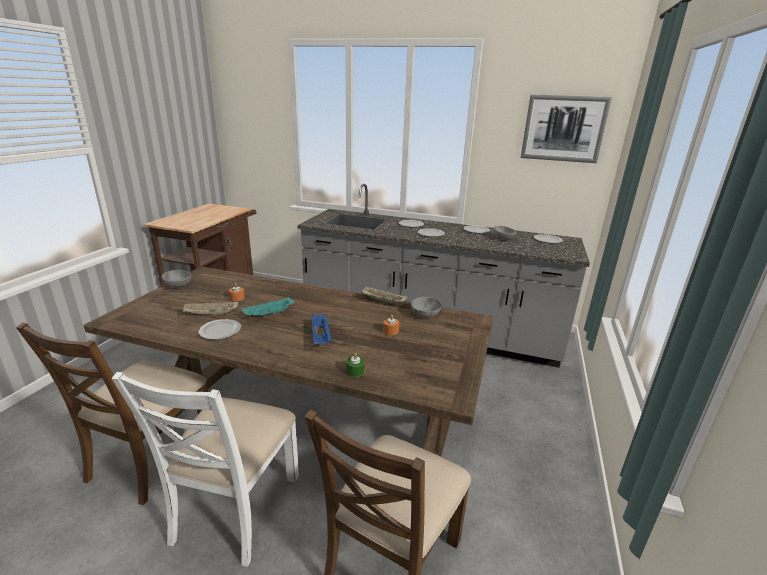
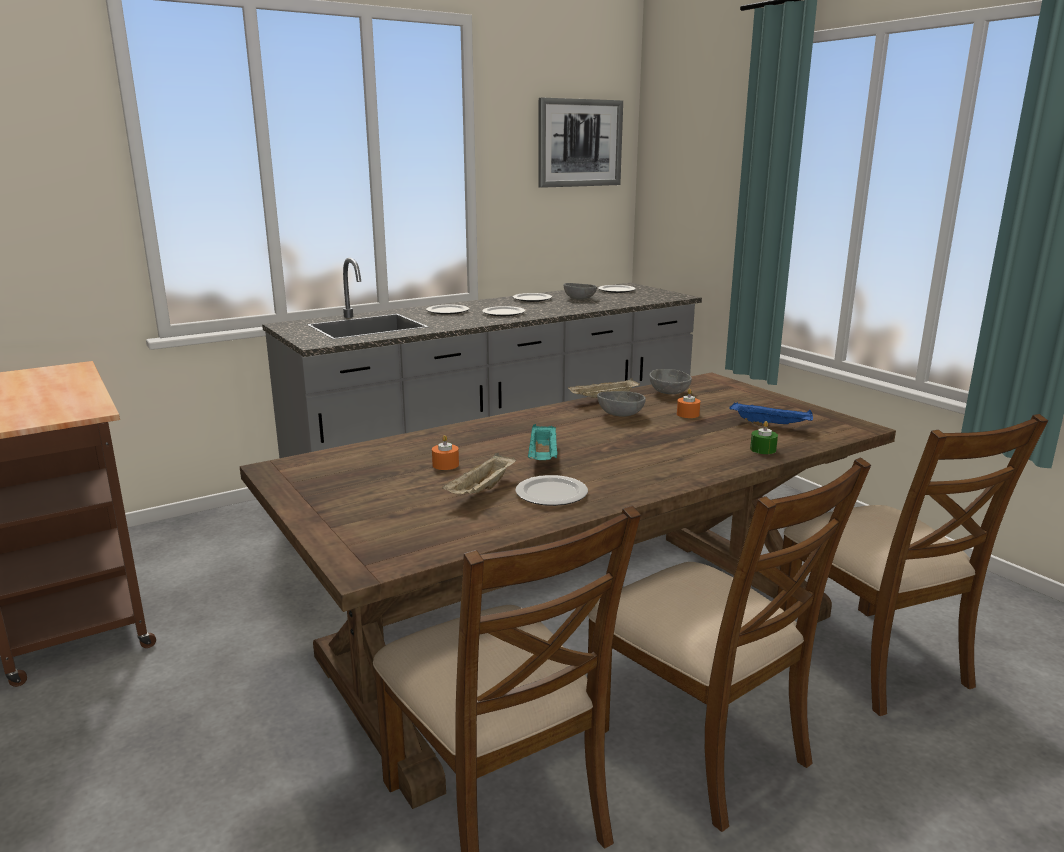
camera: 50 degrees left, 5 degrees down
(178, 285) = (302, 494): grey bowl -> grey bowl (620, 414)
(235, 507) = (700, 745): white chair -> brown chair
(321, 338) = (658, 446): blue tray -> blue tray (771, 425)

